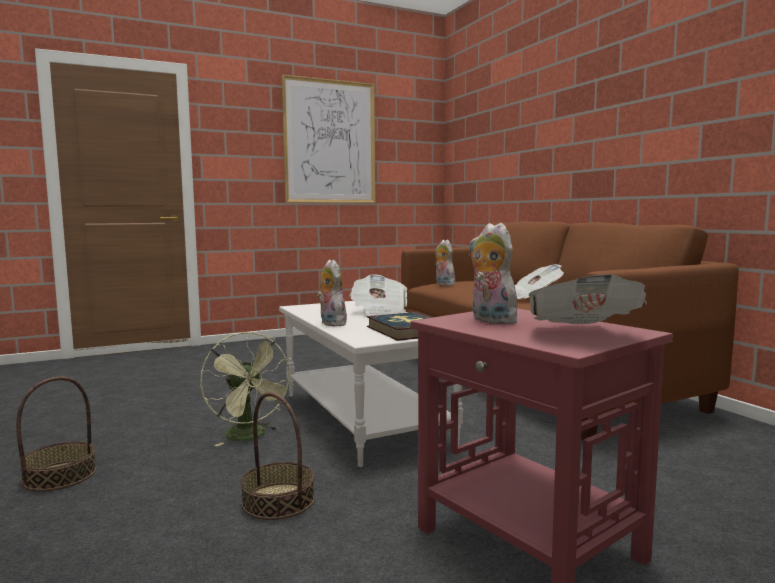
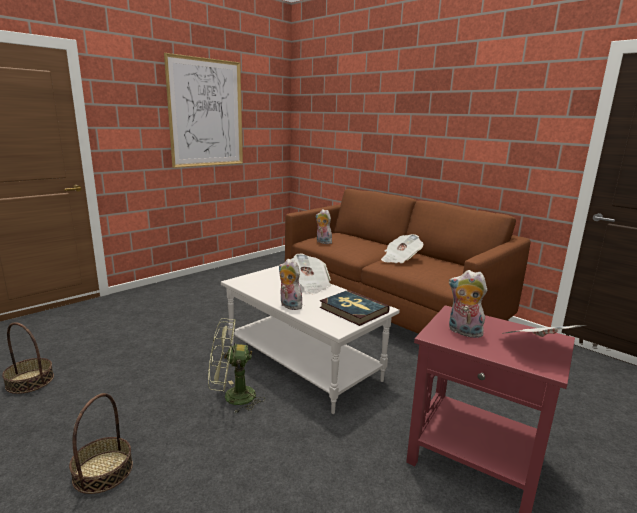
camera: 20 degrees left, 10 degrees up
(250, 437) = (232, 397): green fan -> green fan turned 135 degrees clockwise
(278, 501) = (300, 459): basket -> basket (30, 381)

